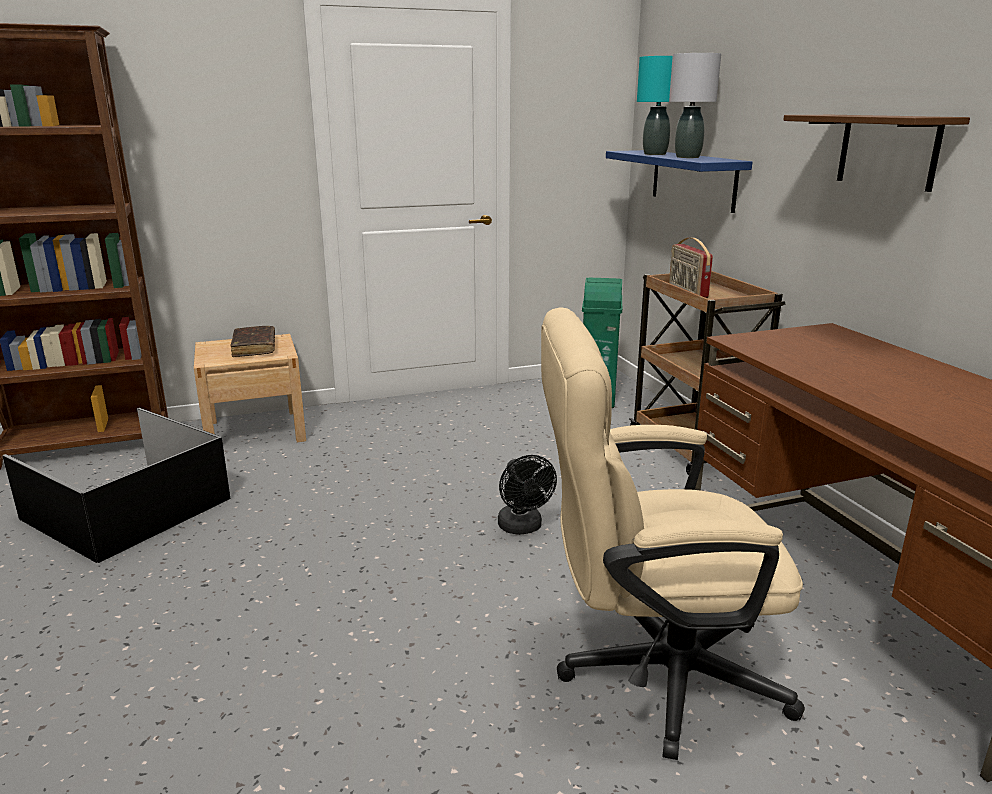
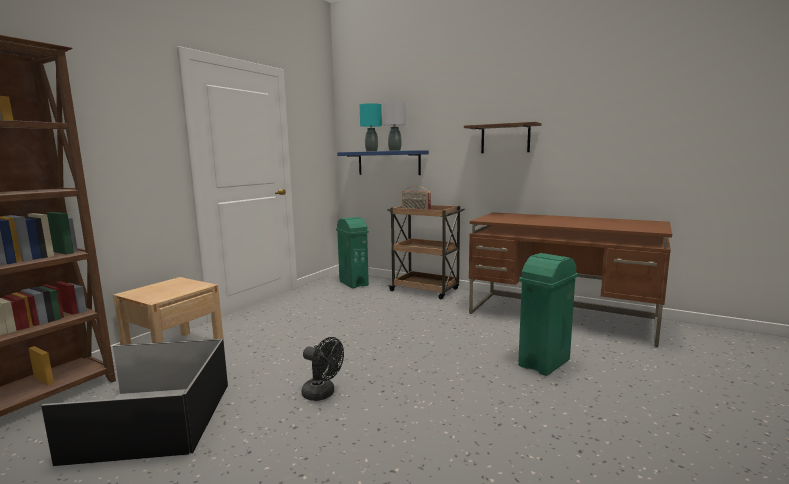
camera: 40 degrees left, 10 degrees down
(254, 348) = (173, 287): brown book -> none
(522, 528) = (413, 338): black fan -> black fan (323, 394)
(651, 673) = (543, 363): beige office chair -> green trash can

